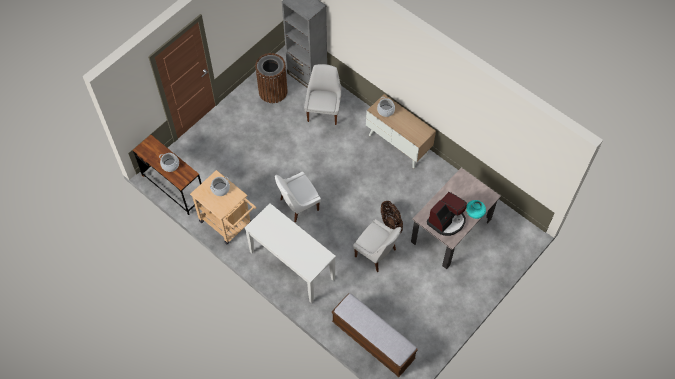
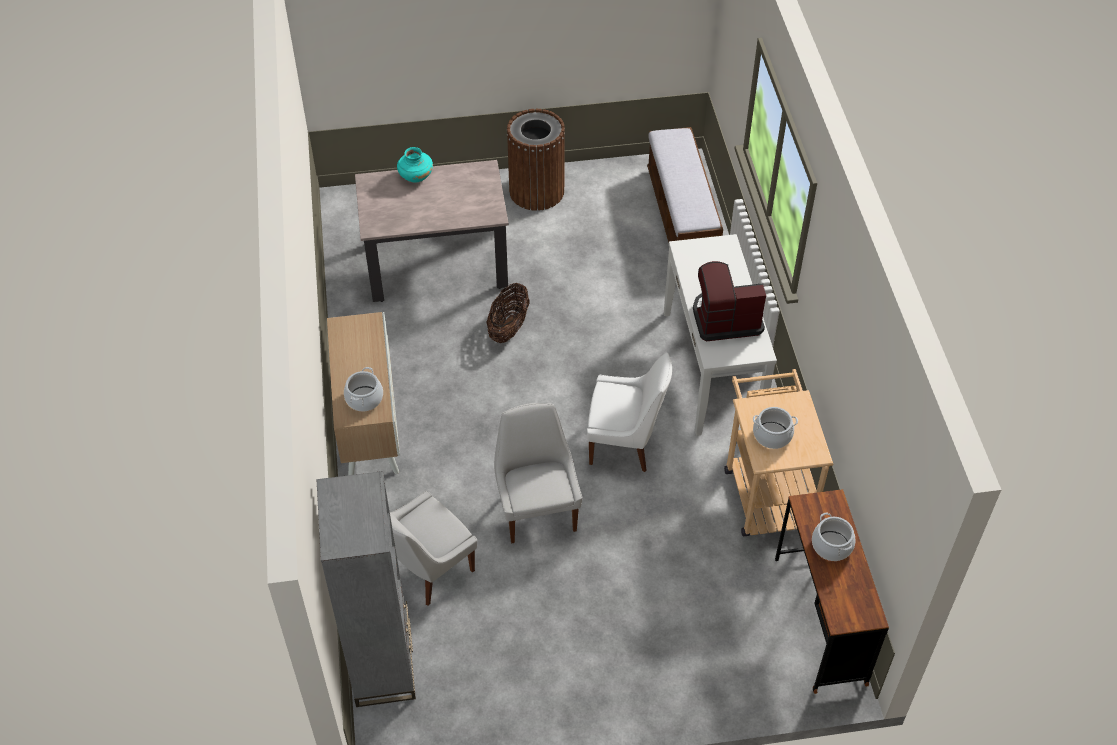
camera: 140 degrees left, 10 degrees down
(273, 91) = (479, 679): brown trash can -> brown trash can (536, 191)
(376, 254) = (572, 304): white chair -> white chair (537, 510)
(446, 221) = (464, 191): coffee machine -> coffee machine (725, 318)

